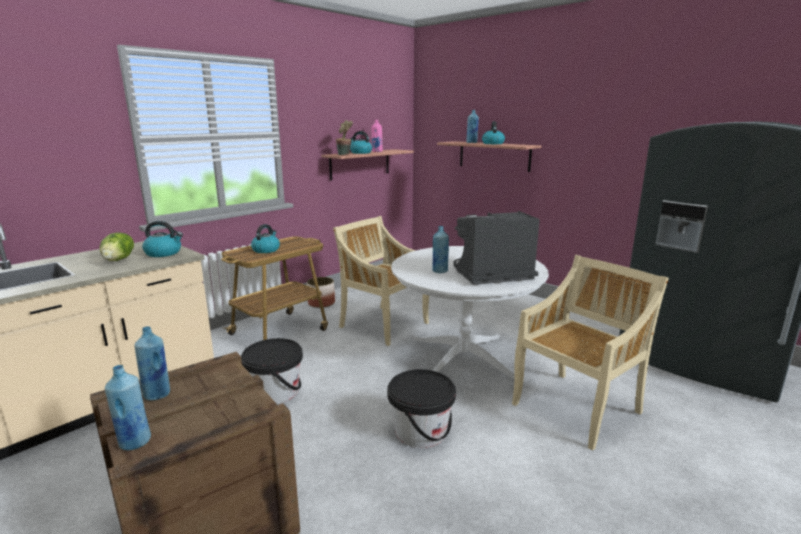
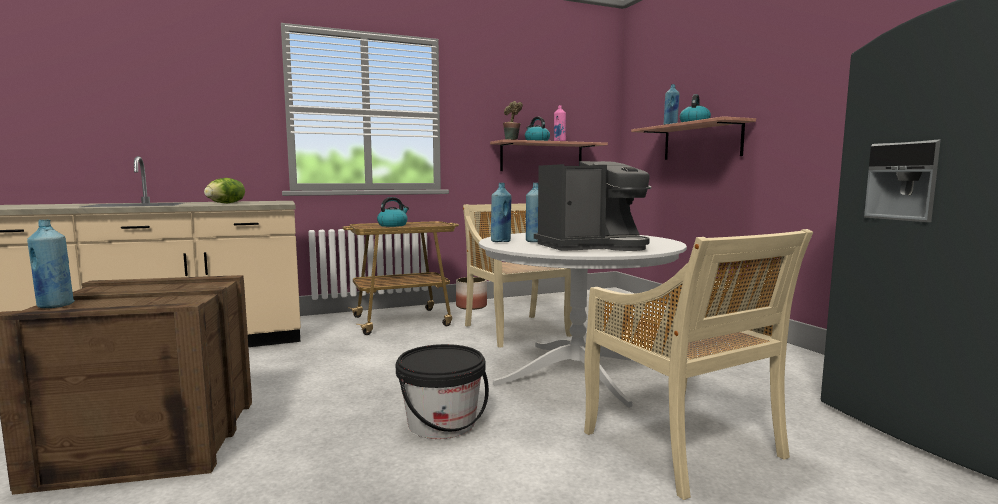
camera: 25 degrees right, 10 degrees down
(157, 394) = (133, 288): blue bottle -> blue bottle (501, 241)
(164, 253) = (267, 203): kettle -> none
(275, 391) = (339, 362): black bucket -> none
(491, 275) = (592, 246): coffee machine -> coffee machine turned 150 degrees clockwise
(577, 407) = (684, 447): beige chair -> beige chair turned 75 degrees clockwise

